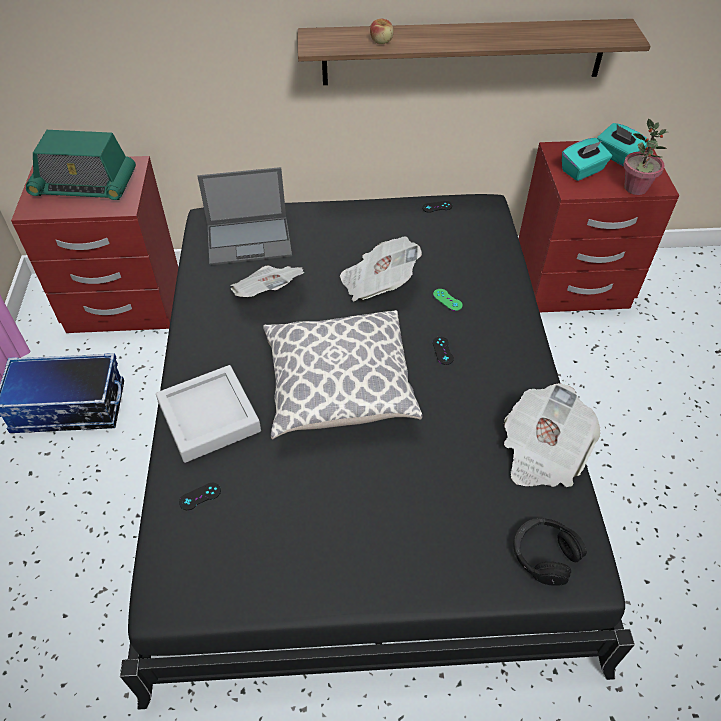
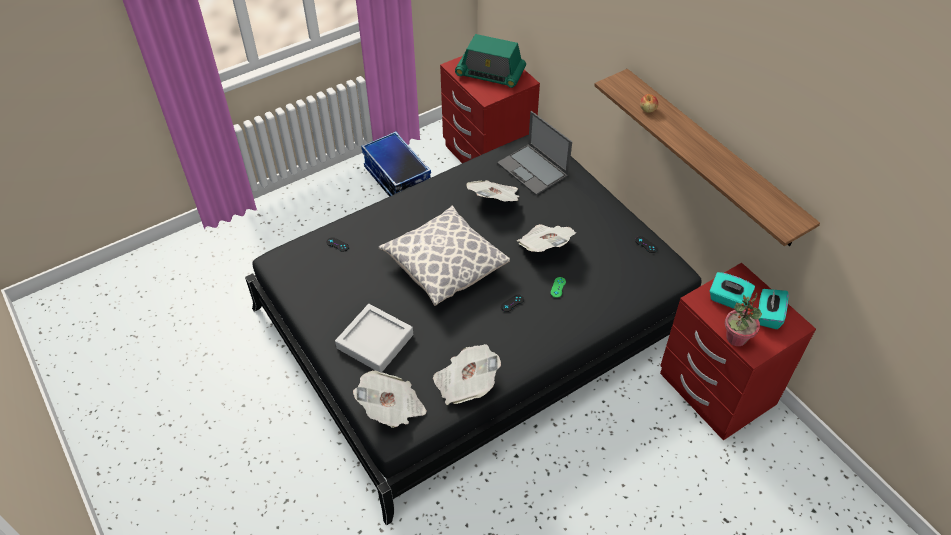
camera: 60 degrees right, 0 degrees up
(85, 185) = (490, 74): radio -> radio turned 45 degrees counterclockwise
(209, 417) = (386, 222): grey tray -> grey tray (375, 341)
(544, 554) = (392, 408): black headphones -> newspaper

